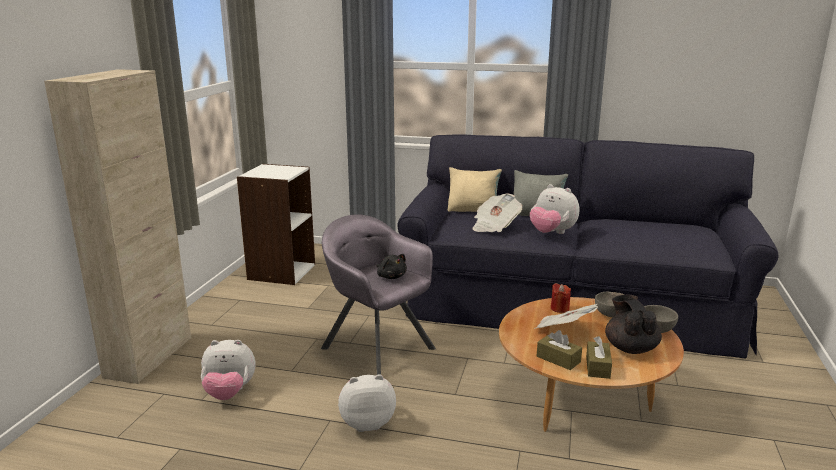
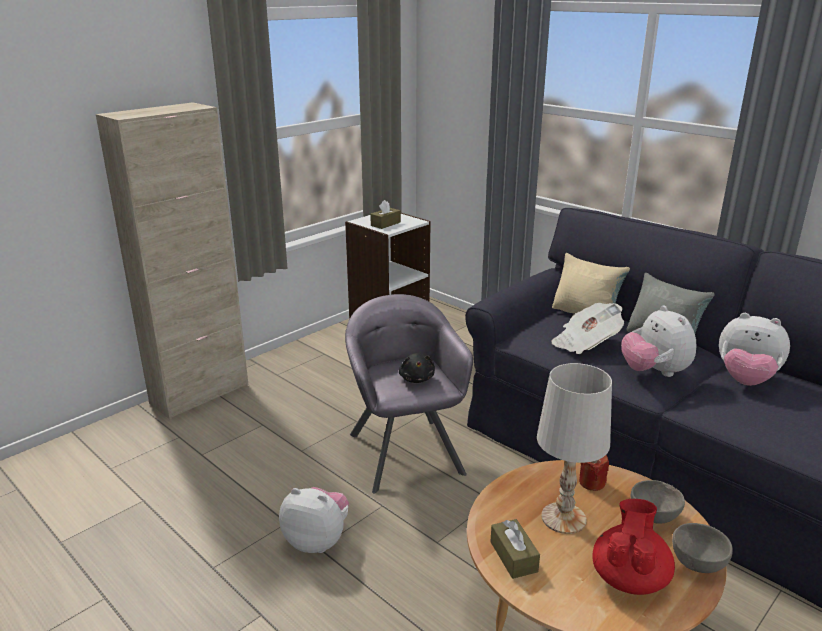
camera: 30 degrees right, 5 degrees up
(229, 393) = (229, 456): plush toy -> plush toy (745, 380)
(564, 331) = (563, 518): newspaper -> white table lamp
(597, 367) = (553, 588): brown tissue box -> brown tissue box (385, 224)
(630, 348) = (629, 577): black teapot -> red teapot

